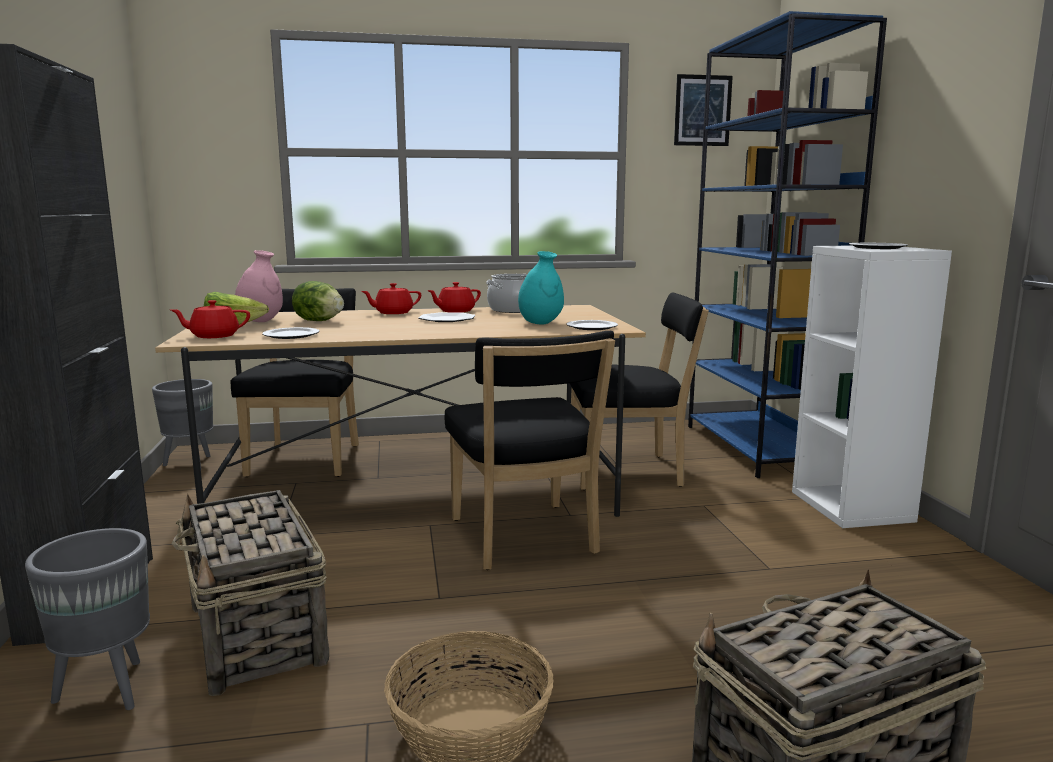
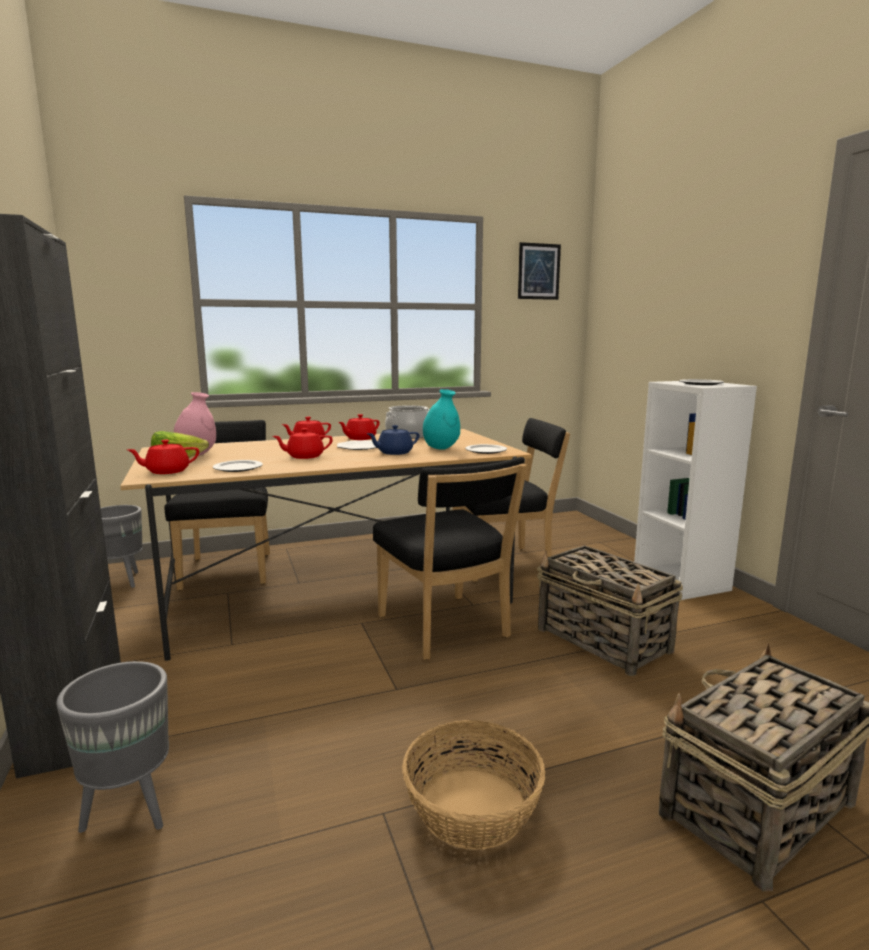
camera: 10 degrees left, 0 degrees up
(256, 635) = (250, 741): basket -> basket (604, 641)
(319, 321) = (250, 452): lettuce -> none
(374, 327) = (304, 456): none -> red teapot
(480, 326) = (394, 453): none -> blue teapot
(758, 448) = (593, 536): blue bookcase -> none

